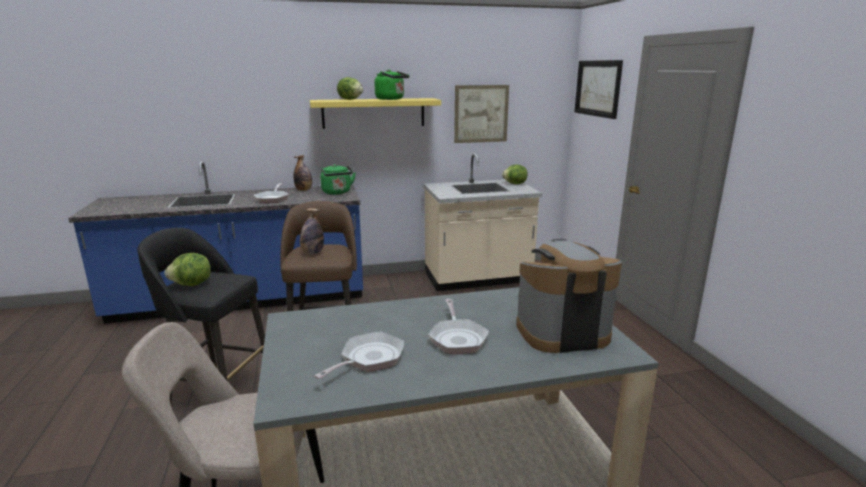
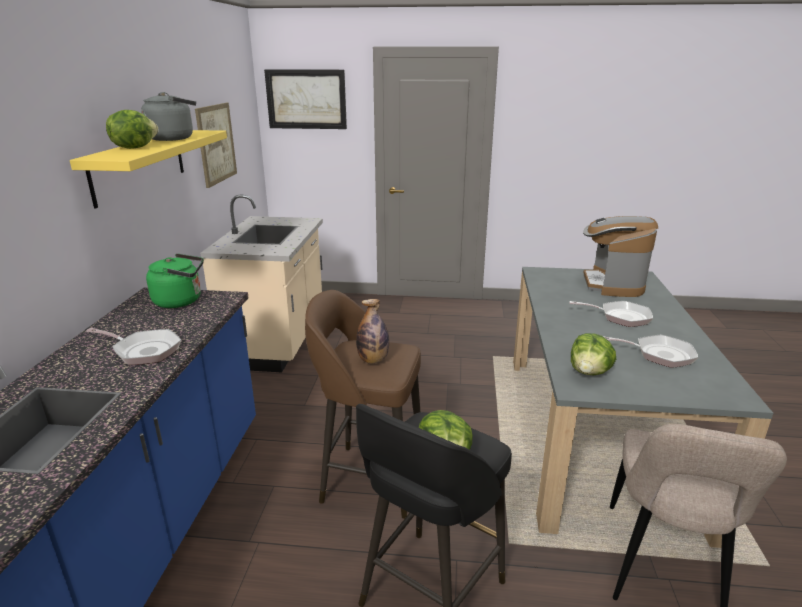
camera: 70 degrees left, 5 degrees up
(304, 190) = (122, 323): bottle -> none
(369, 359) = (659, 354): frying pan -> frying pan turned 135 degrees clockwise
(391, 99) = (174, 138): green kettle -> grey kettle
(515, 184) = (274, 220): lettuce -> lettuce (589, 372)

